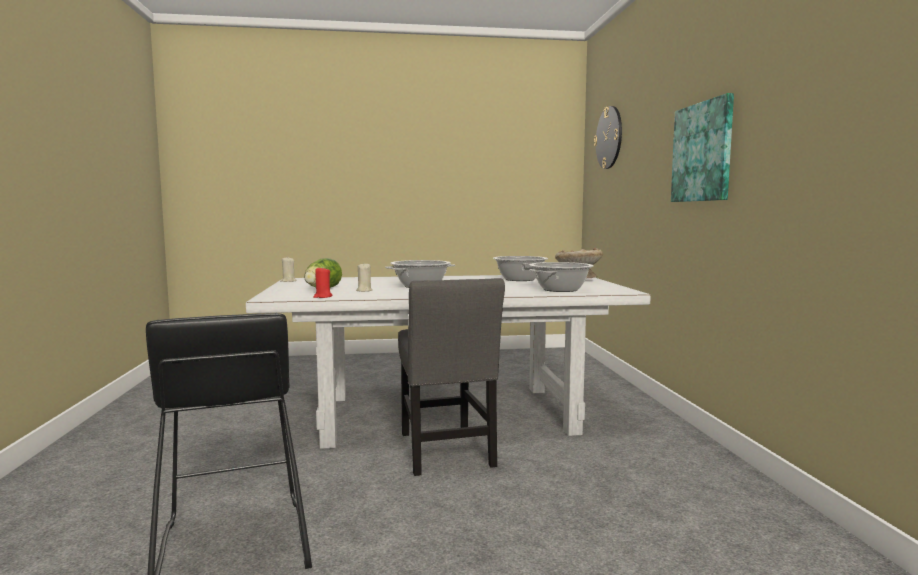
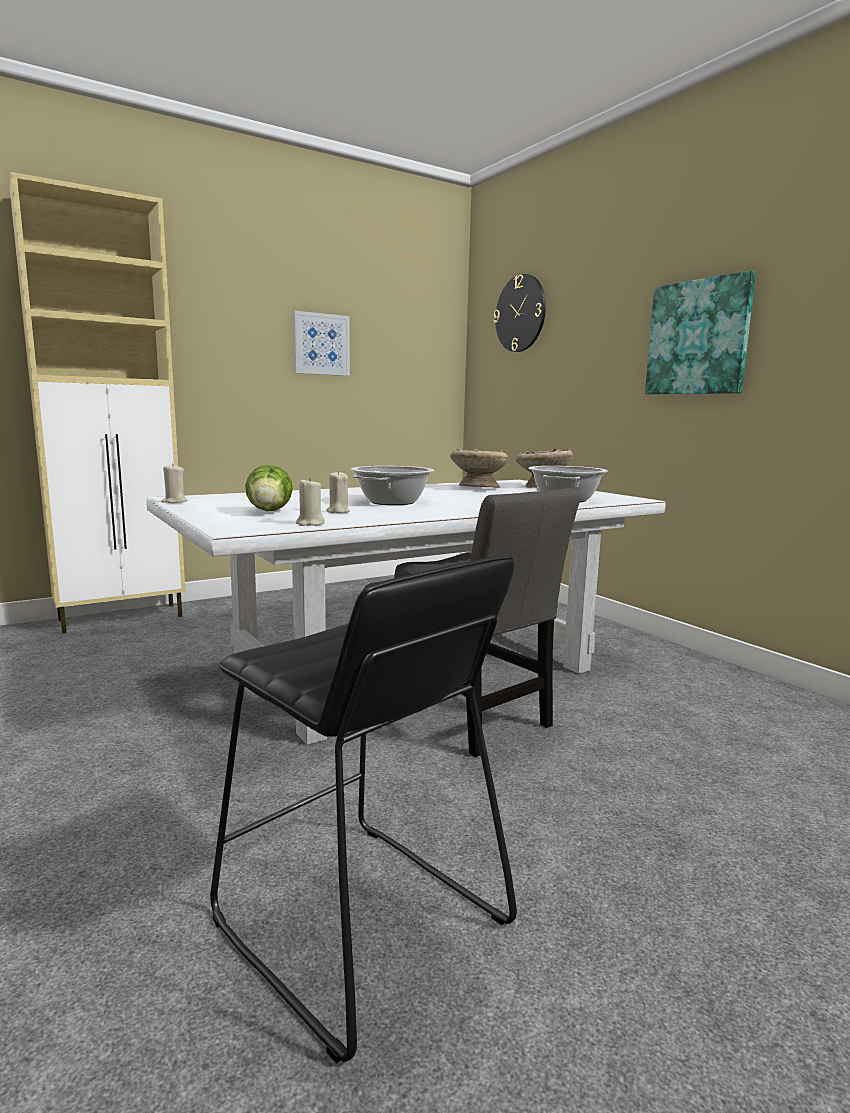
camera: 25 degrees left, 5 degrees up
(304, 360) = (123, 618): none -> beige cabinet
(322, 297) = (310, 523): red candle -> beige candle
(455, 171) = (321, 344): none -> picture
(519, 279) = (477, 488): cooking pot -> beige bowl

